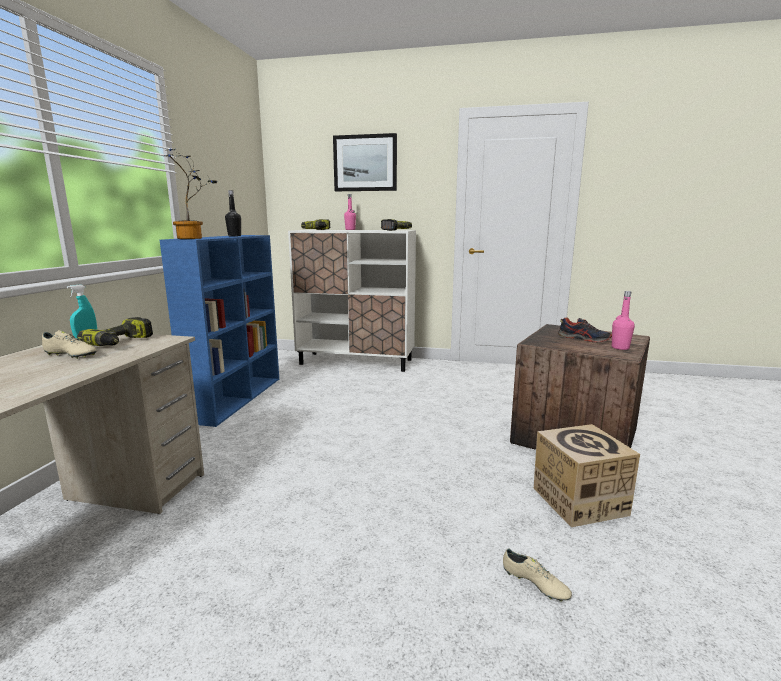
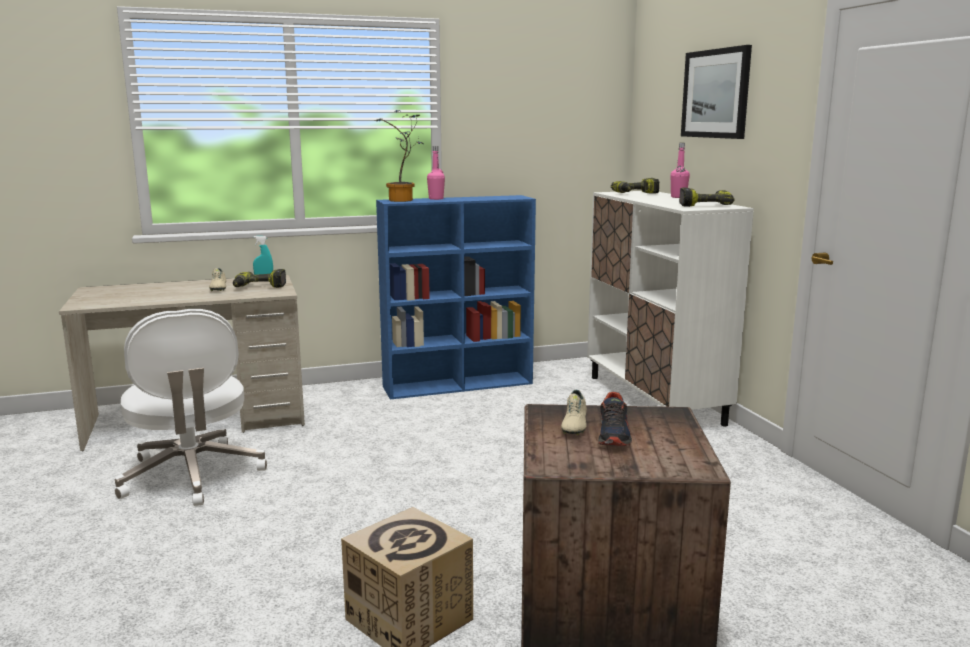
camera: 60 degrees right, 0 degrees up
(224, 569) = (192, 476): none -> white office chair
(234, 236) = (479, 198): black bottle -> none
(535, 584) = (232, 608): beige shoe -> beige shoe (573, 425)
(620, 348) = (591, 460): pink bottle -> pink bottle (436, 199)

